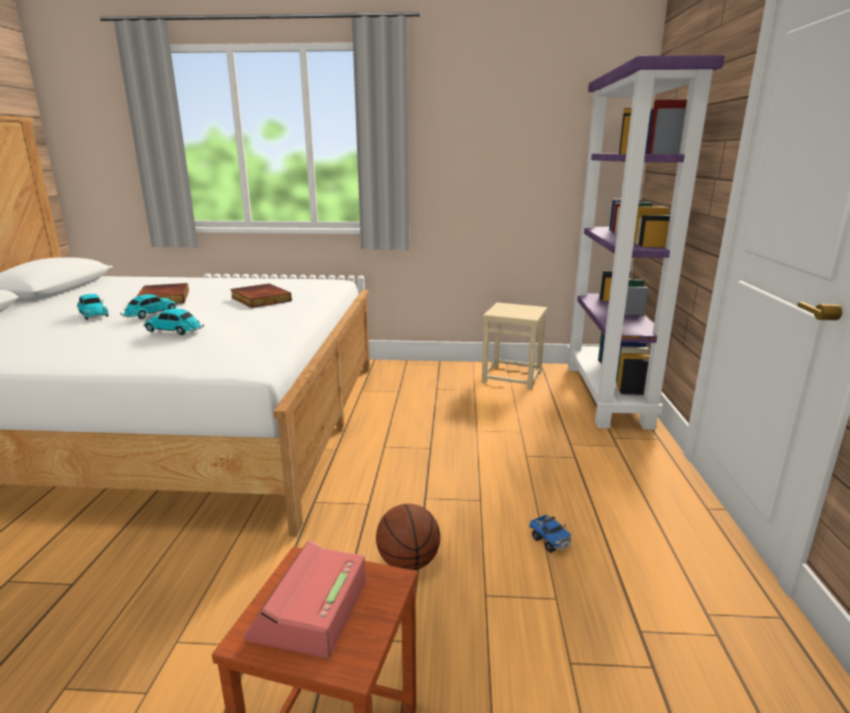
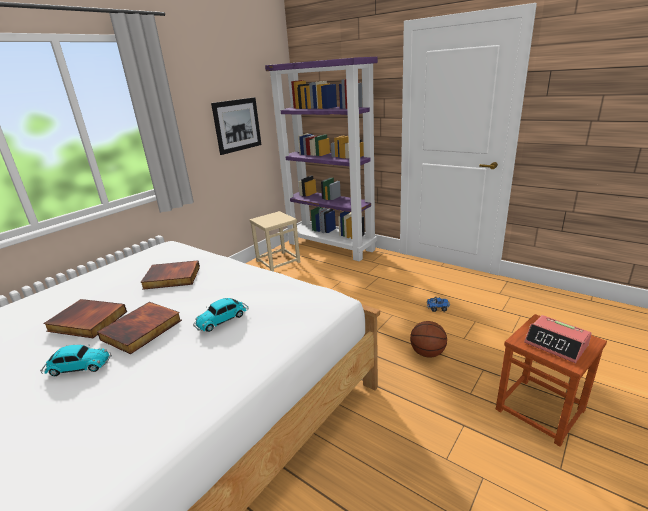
camera: 55 degrees left, 5 degrees up
(150, 314) = (142, 330): toy car -> book
(515, 167) = (237, 125): none -> picture

